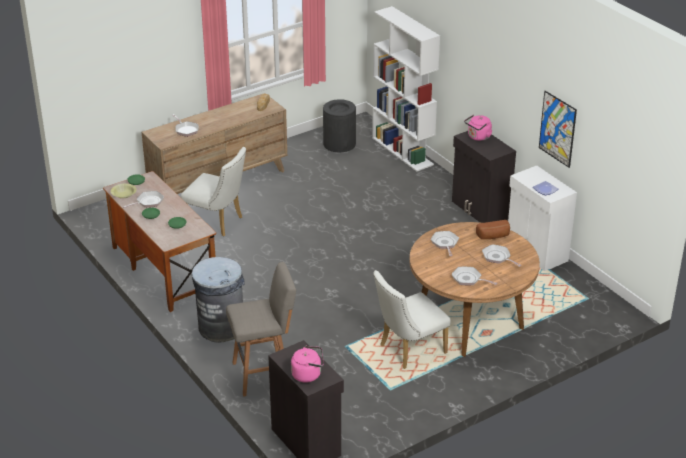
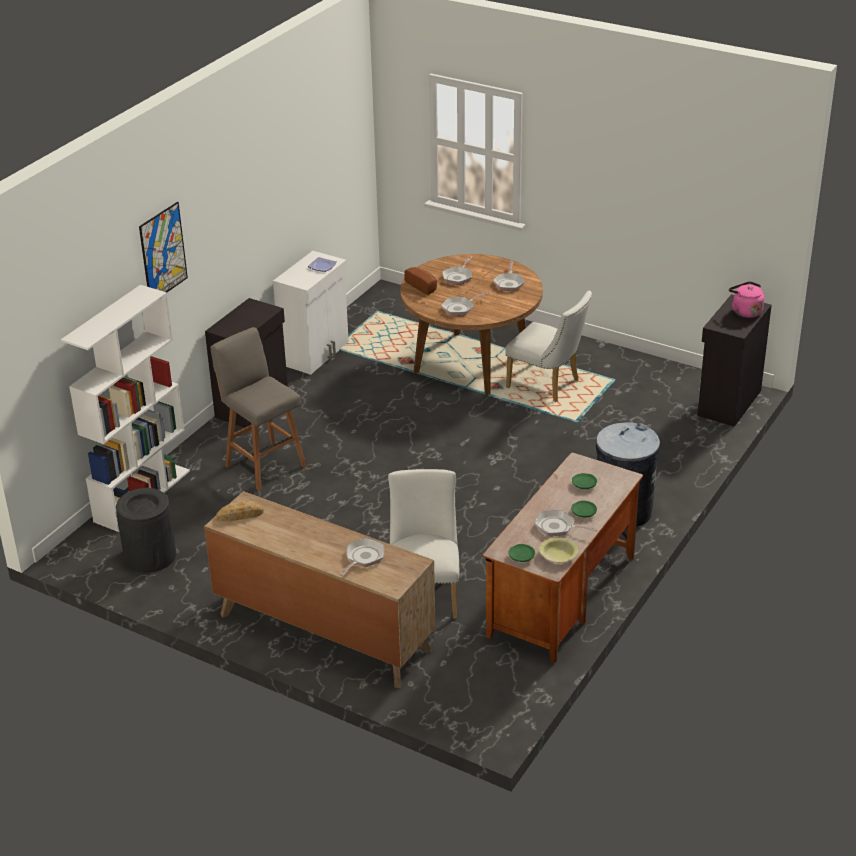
camera: 115 degrees left, 0 degrees up
(264, 374) = (667, 456): grey stool -> grey stool (264, 465)
(478, 137) = (233, 326): pink kettle -> none
(557, 129) = (280, 213): picture -> picture (163, 252)

